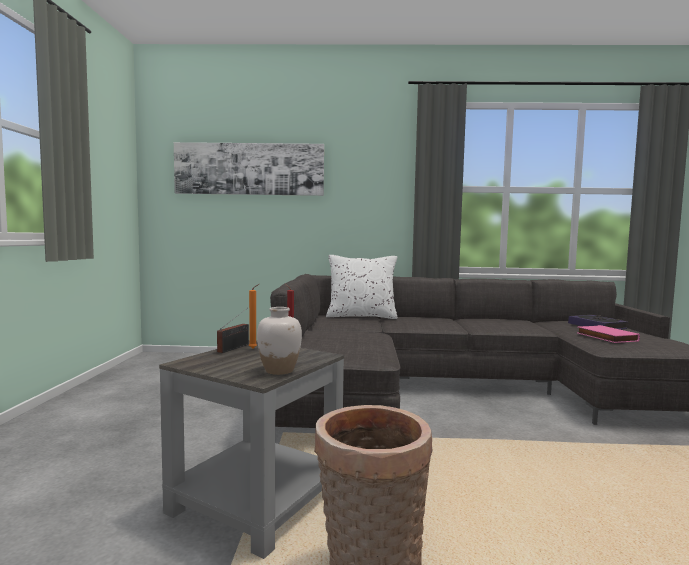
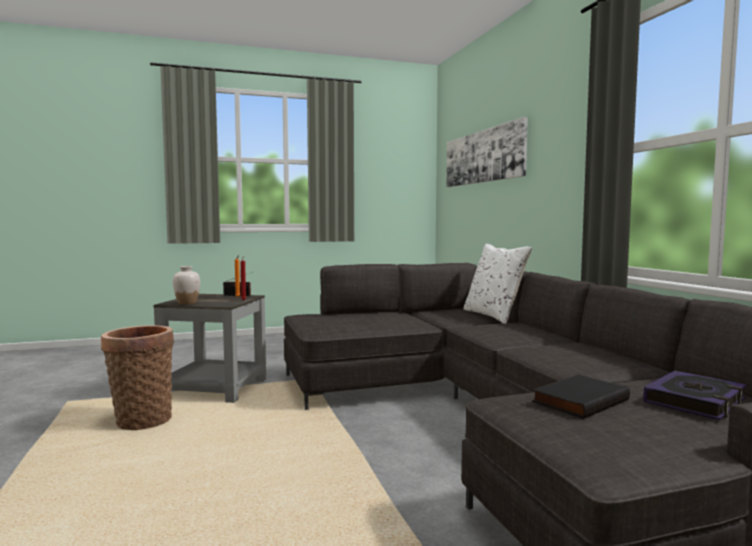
camera: 70 degrees right, 0 degrees up
(605, 337) = (579, 400): pink book -> black book

